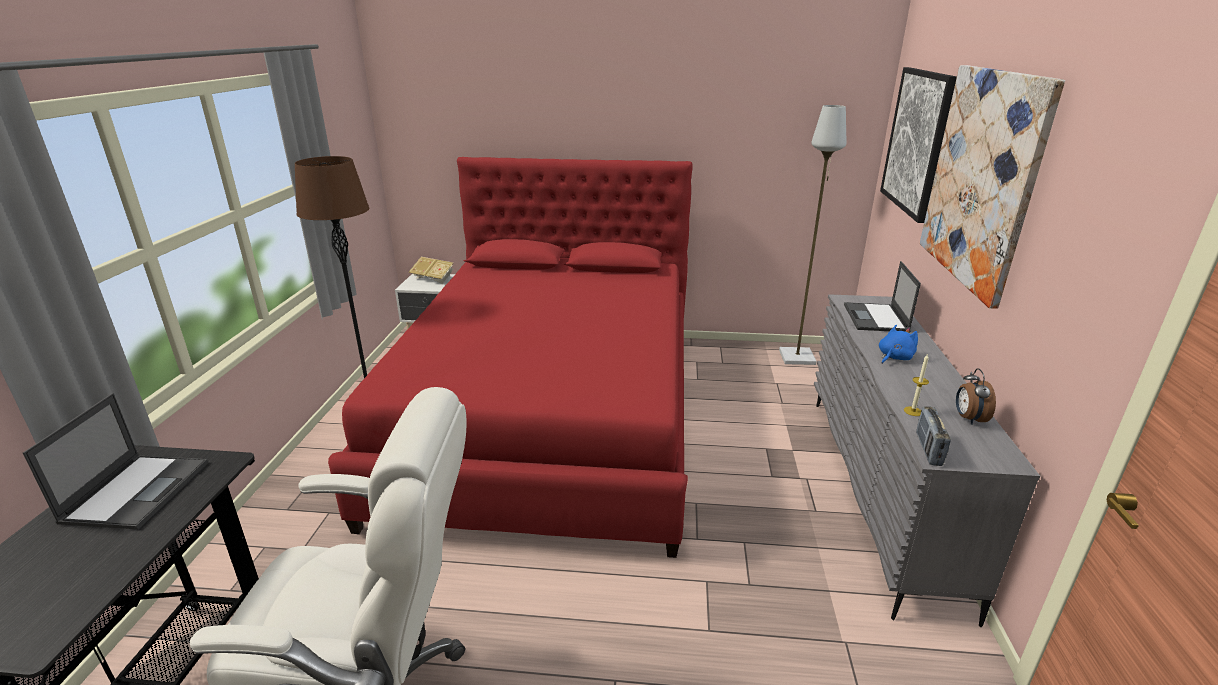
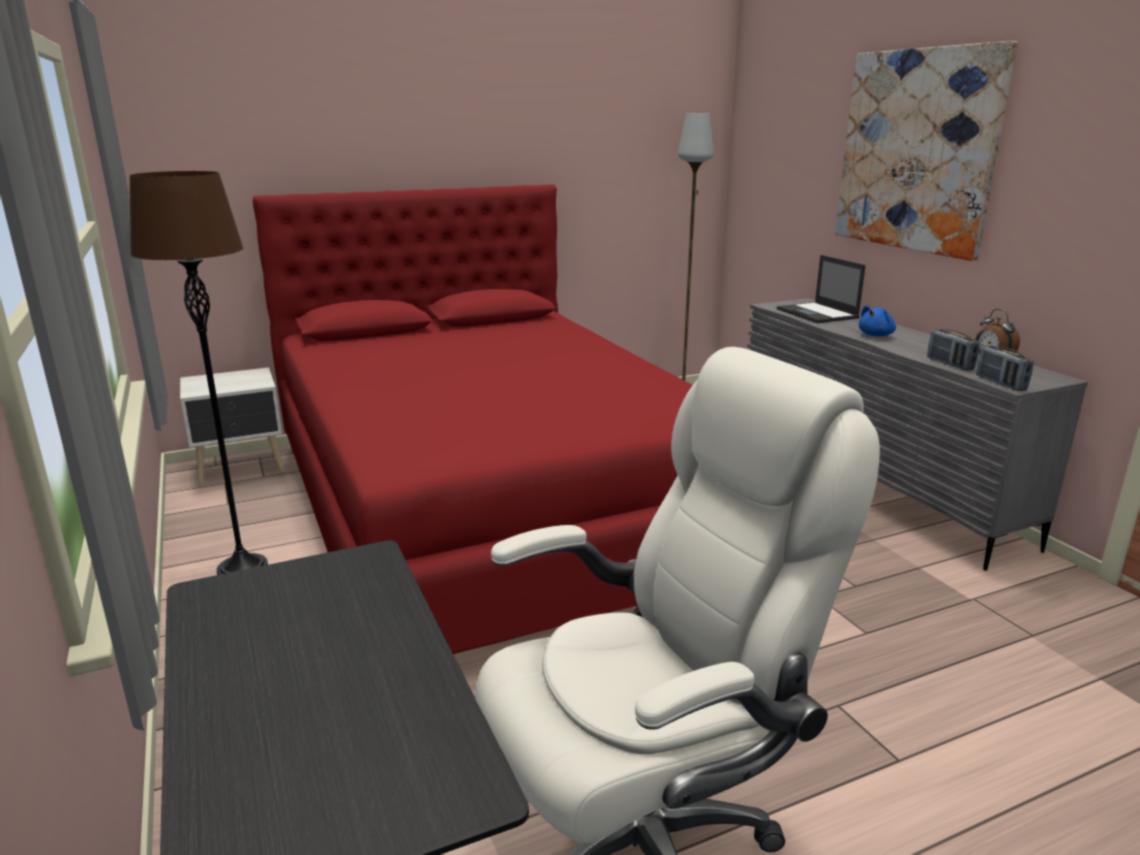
camera: 30 degrees left, 5 degrees down
(137, 490) = (289, 618): laptop -> none
(433, 279) = (223, 378): book -> none
(894, 357) = (876, 335): blue plush toy -> blue plush toy turned 150 degrees counterclockwise
(913, 411) = (949, 364): candle -> radio
(916, 141) = (793, 141): picture -> none

